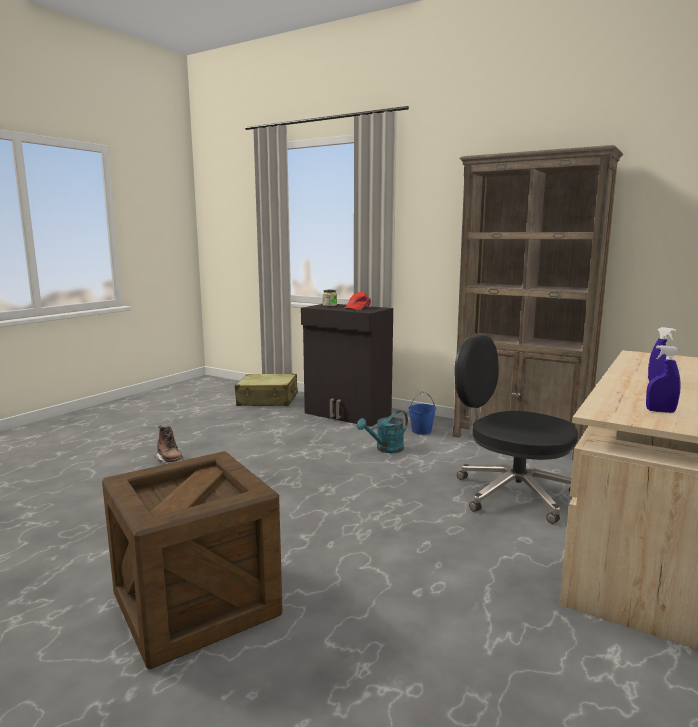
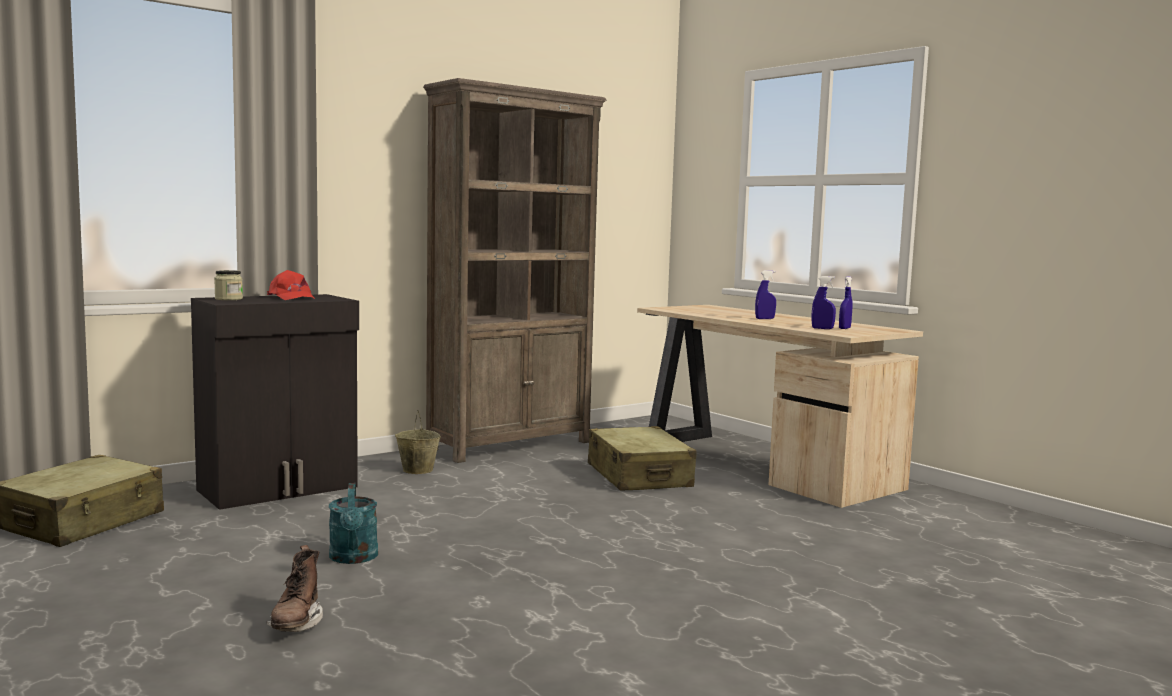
camera: 70 degrees left, 5 degrees down
(170, 460) = (296, 623): brown boot -> brown boot turned 105 degrees clockwise
(196, 604) = (798, 635): crate -> none
(385, 449) = (455, 495): turquoise watering can -> turquoise watering can (354, 558)
(421, 431) = (417, 470): blue bucket -> beige bucket
(512, 493) = (639, 476): black office chair -> beige suitcase
(629, 404) = (822, 328): none -> blue spray bottle

